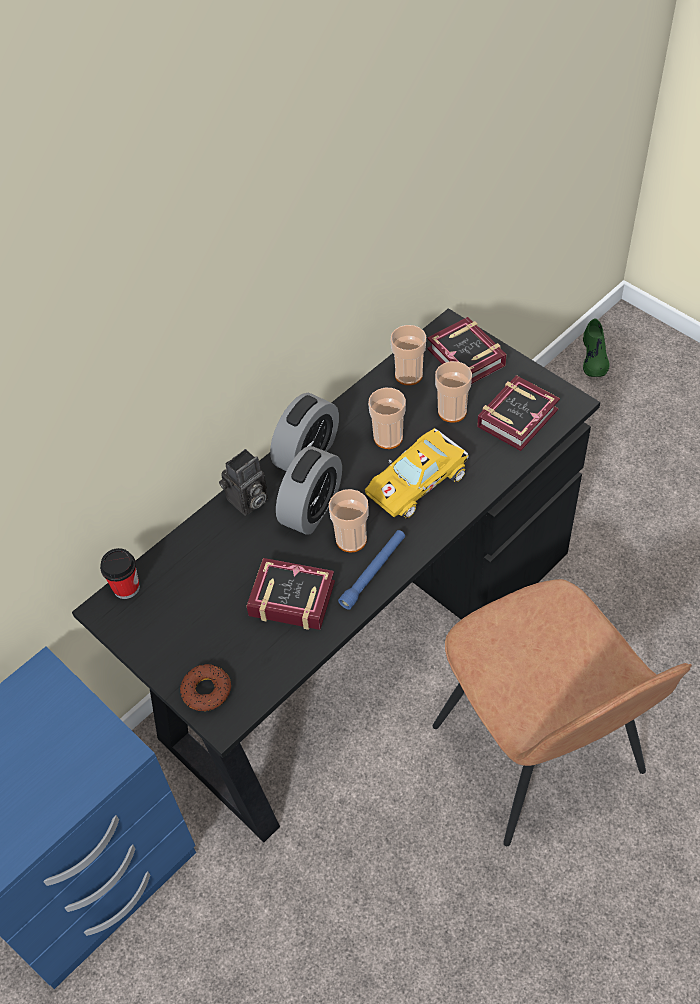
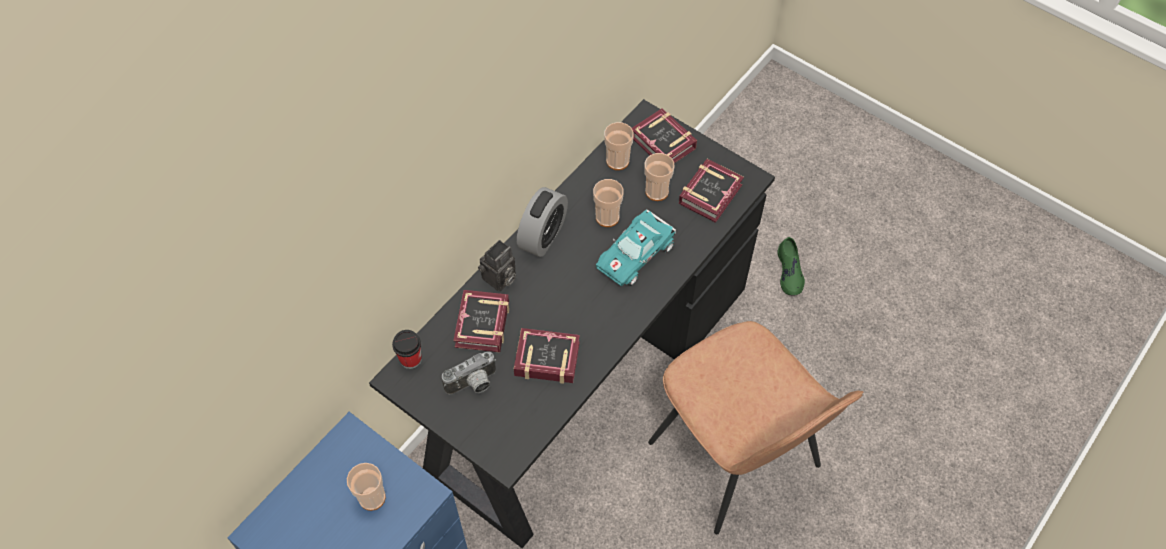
camera: 10 degrees left, 5 degrees up
(197, 623) = (473, 385): none -> camera
(206, 690) = (489, 439): donut -> none
(216, 555) = (480, 327): none -> book
(311, 509) = (553, 282): alarm clock -> none
(351, 539) = (588, 306): cup -> cup (372, 497)
(373, 572) = (609, 332): blue flashlight -> none
(419, 481) = (637, 253): yellow toy car -> turquoise toy car
(594, 357) = (752, 113): green shoe -> green shoe (789, 272)

